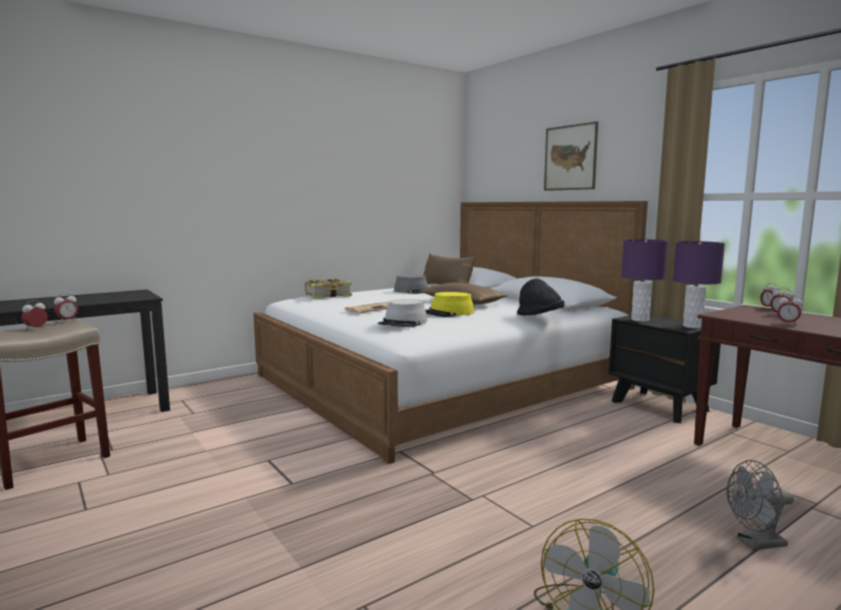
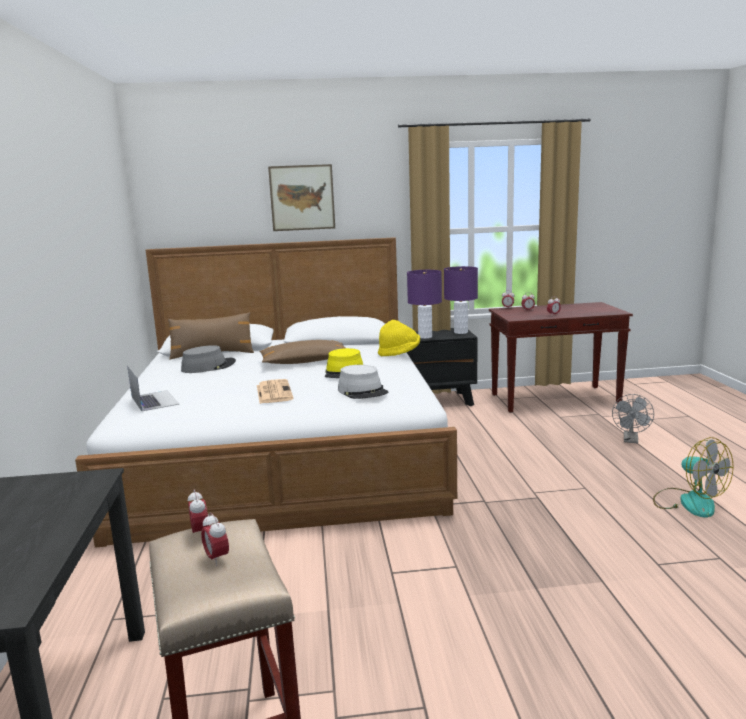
camera: 60 degrees left, 5 degrees up
(329, 296) = (154, 400): book -> laptop
(540, 317) = (399, 353): black hat -> yellow hat

